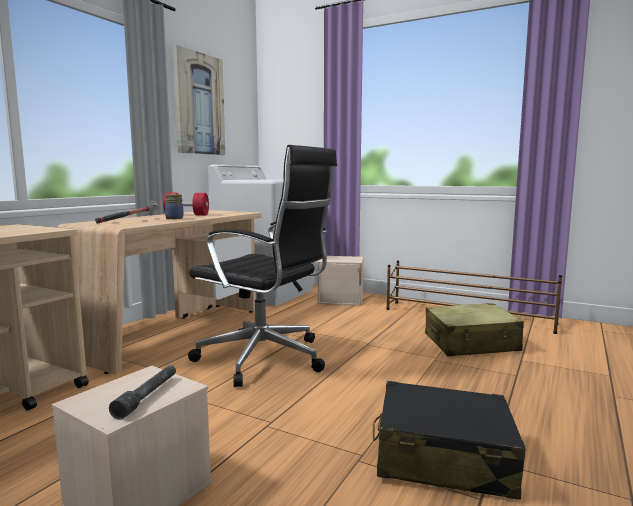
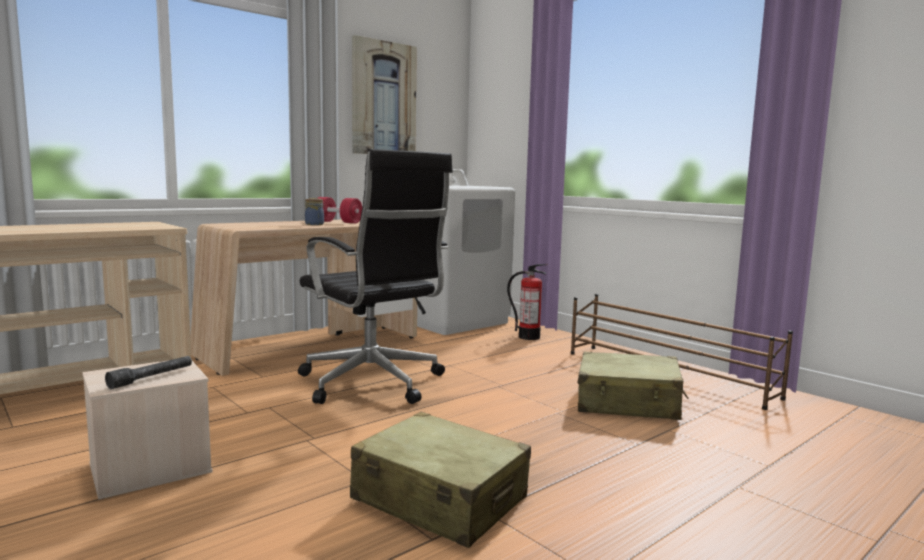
camera: 20 degrees right, 0 degrees up
(131, 221) = (266, 224): hammer -> none
(341, 300) = (529, 337): beige storage box -> fire extinguisher
(442, 458) = (440, 499): black suitcase -> beige suitcase

